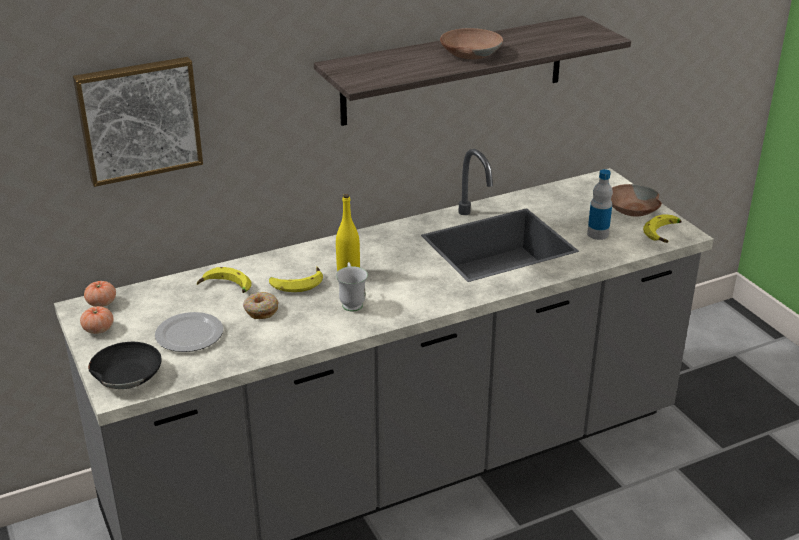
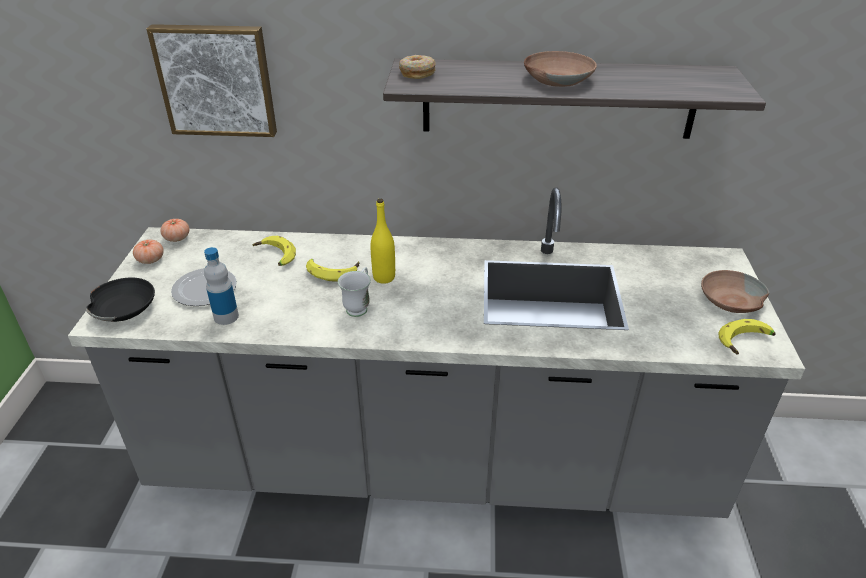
camera: 30 degrees right, 5 degrees up
(261, 310) = (279, 287): donut -> donut (417, 73)
(597, 234) = (666, 317): bottle -> bottle (226, 317)

